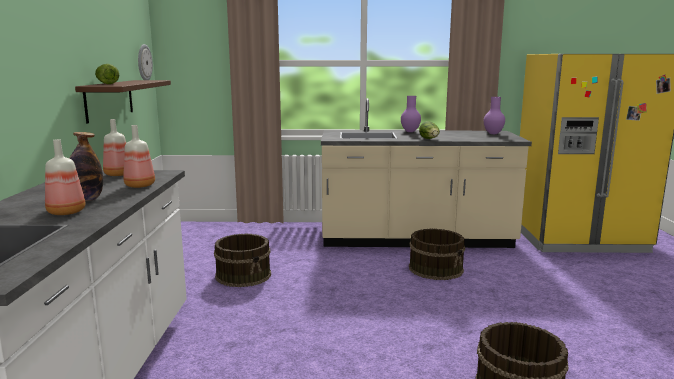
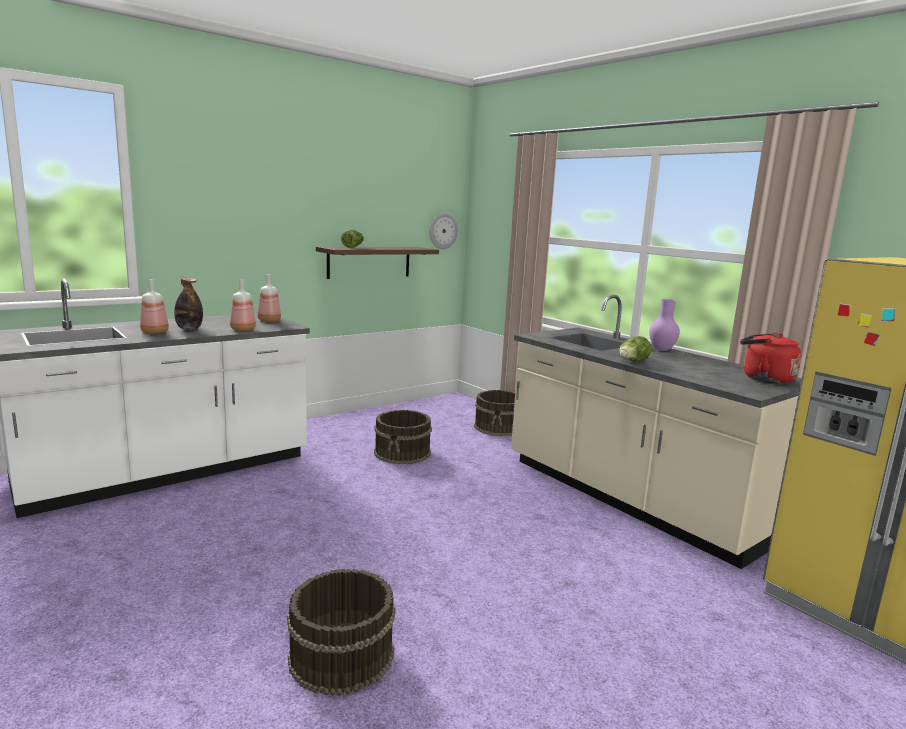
camera: 50 degrees right, 0 degrees up
(436, 269) = (569, 533): brown bucket -> brown bucket (499, 427)
(492, 133) = (764, 379): purple vase -> red kettle

